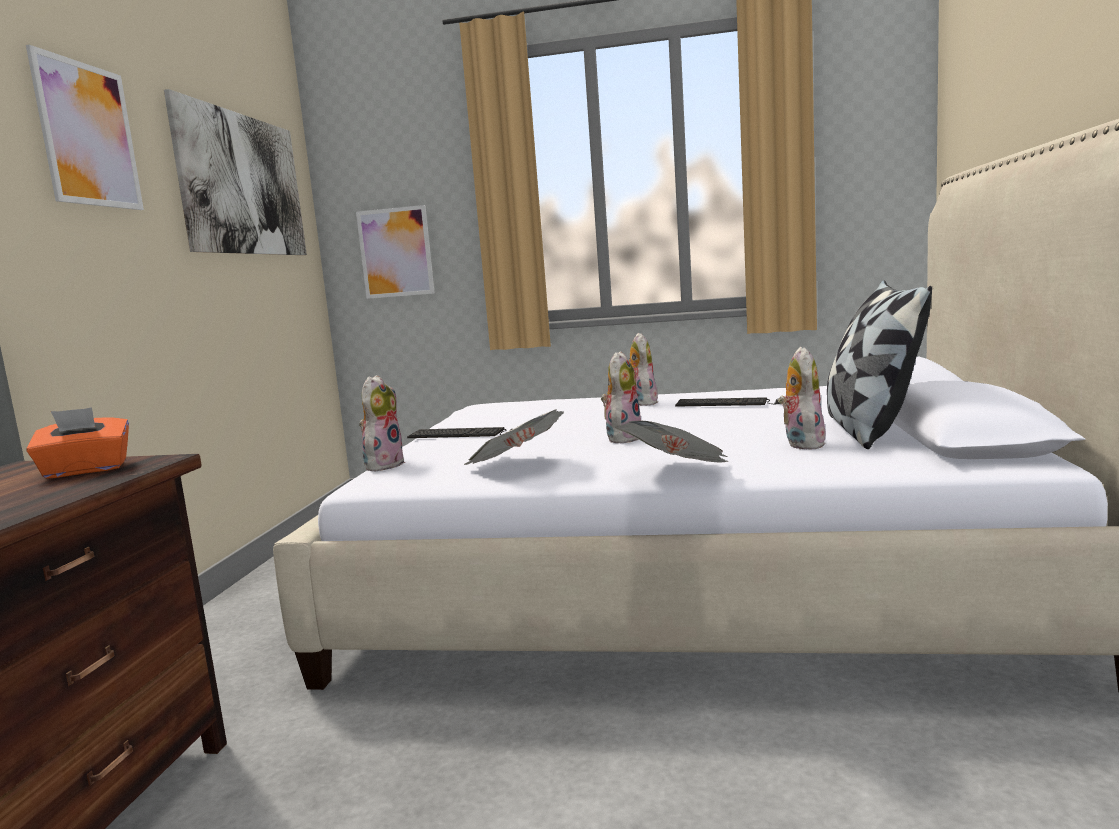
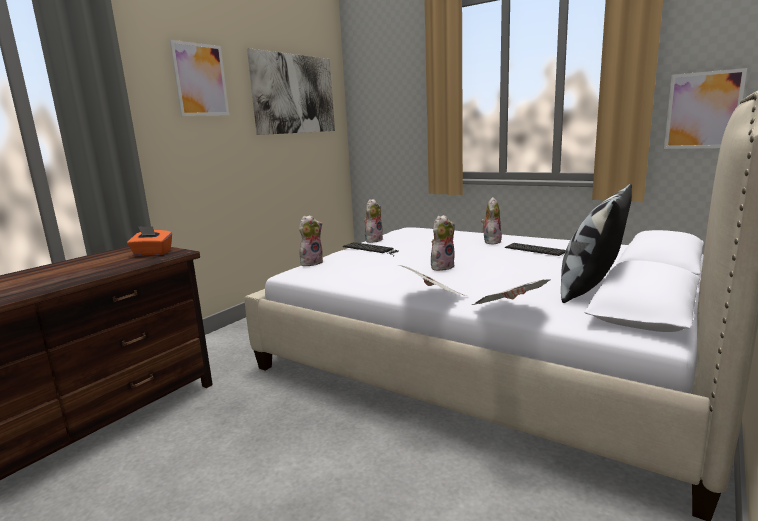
camera: 25 degrees right, 5 degrees up
(395, 252) = (384, 130): picture -> picture (703, 110)
(516, 465) = (365, 275): newspaper -> newspaper (509, 312)
(801, 444) = (532, 290): plush toy -> plush toy (373, 240)

